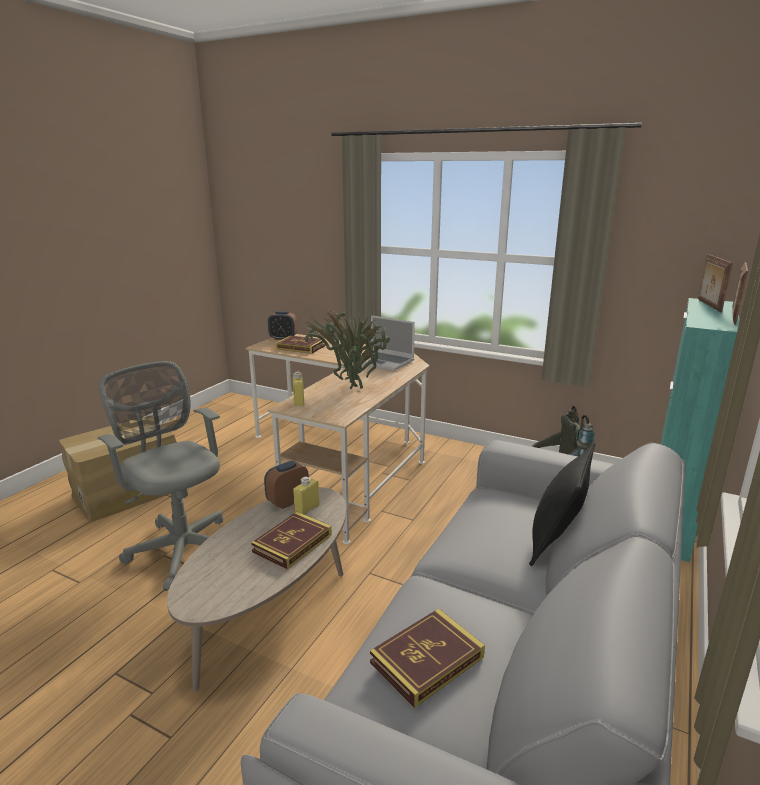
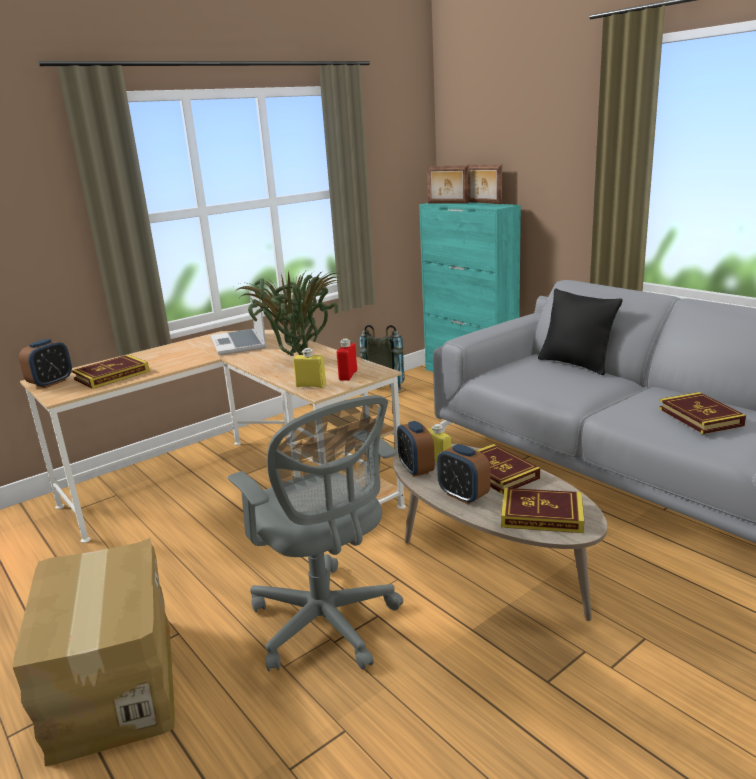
camera: 65 degrees left, 0 degrees up
(181, 547) = (327, 625): grey office chair -> grey office chair turned 105 degrees counterclockwise
(216, 579) = (542, 515): none -> book
(245, 532) = (463, 496): none -> alarm clock
(326, 409) = (348, 375): none -> red bottle
(384, 362) = (240, 343): laptop -> laptop turned 105 degrees clockwise

